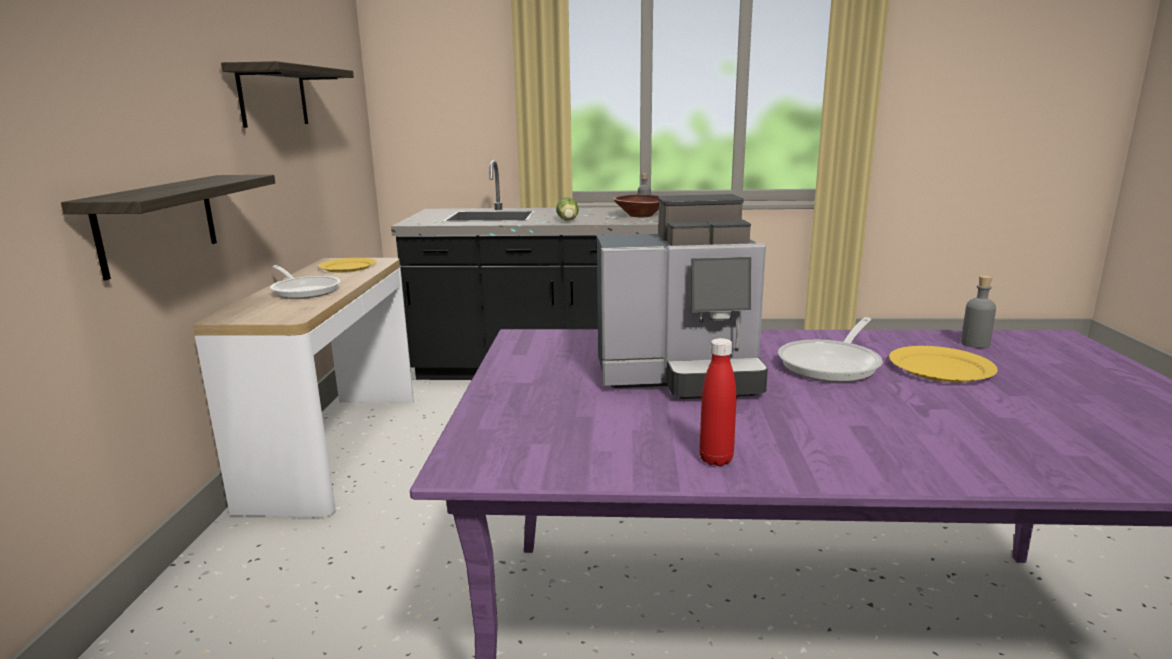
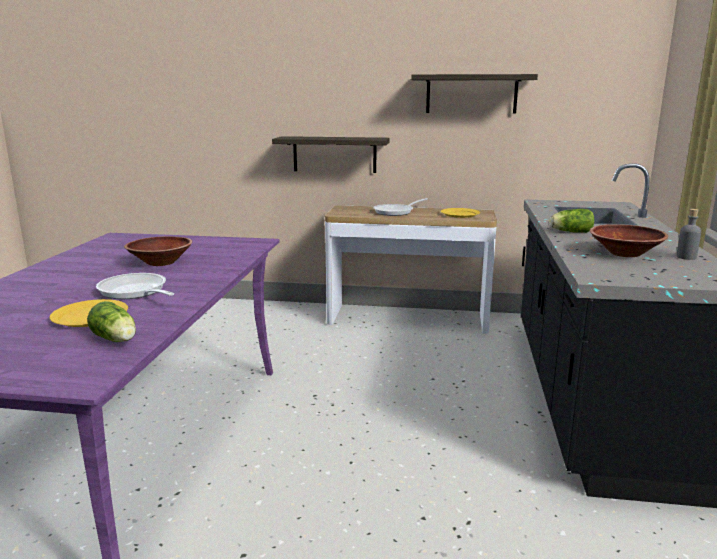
camera: 95 degrees right, 0 degrees up
(681, 376) = (160, 262): coffee machine -> brown bowl
(716, 459) = (66, 261): red bottle -> none
(975, 344) = (116, 340): grey bottle -> lettuce

